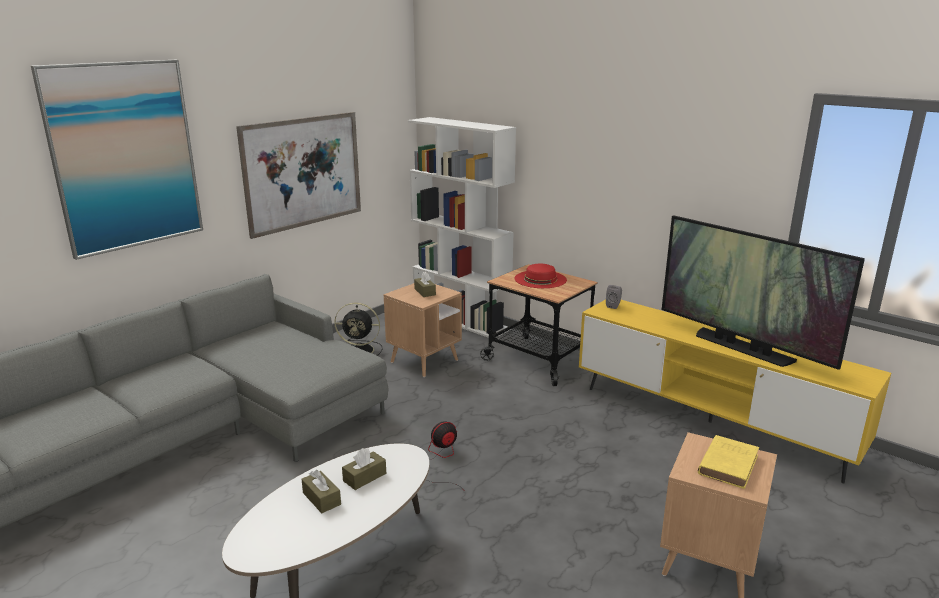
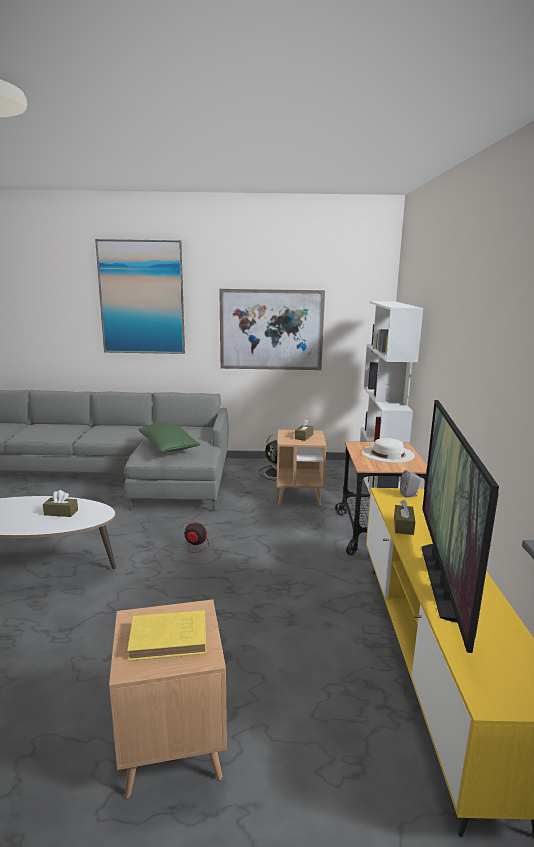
camera: 50 degrees right, 5 degrees down
(298, 361) = (168, 447): none -> green pillow
(321, 499) = (27, 510): brown tissue box -> brown tissue box (403, 526)
(540, 279) = (388, 453): red hat -> white hat

